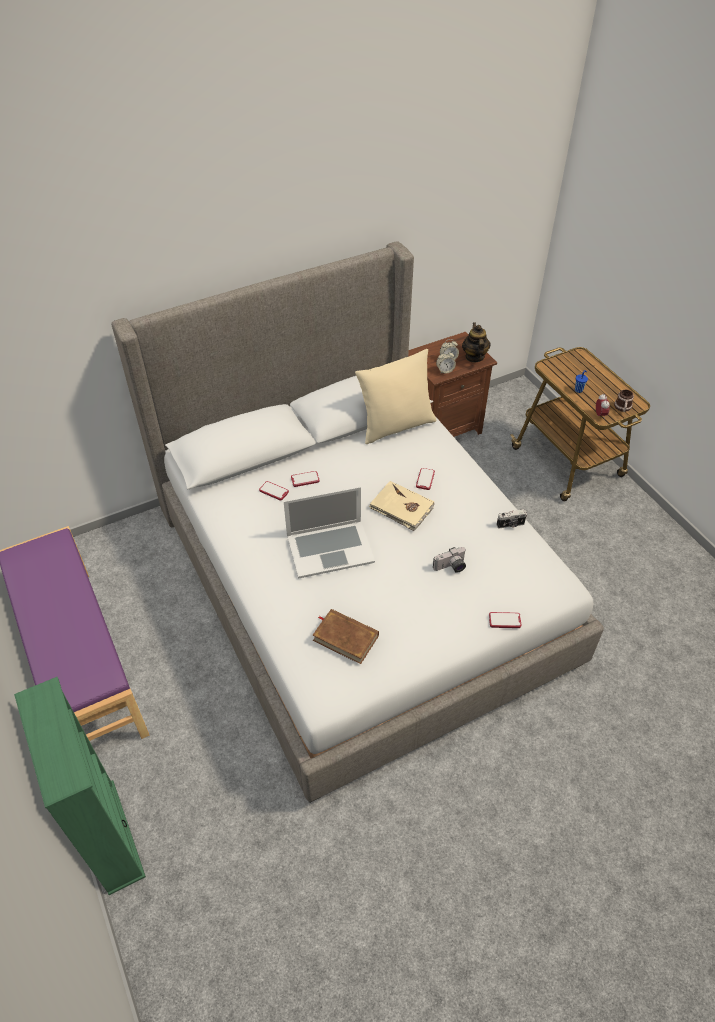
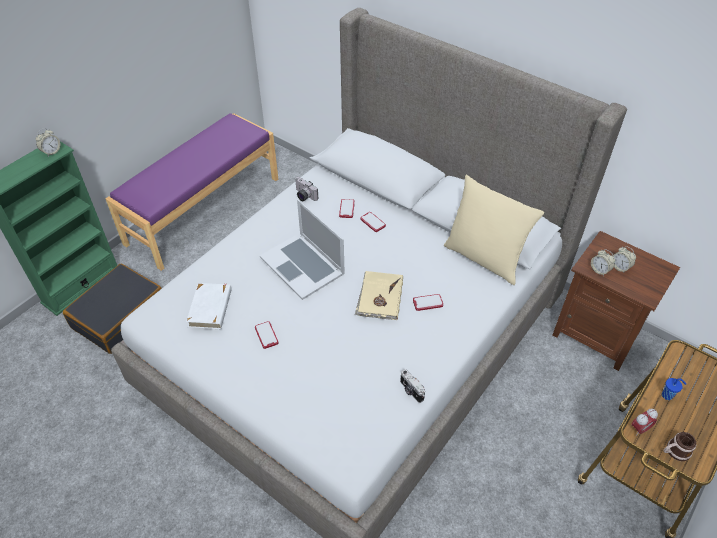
camera: 65 degrees right, 0 degrees up
(45, 701) = (51, 152): none -> alarm clock
(192, 799) = (119, 315): none -> black suitcase
(345, 637) = (210, 308): brown book -> white book
(451, 567) = (327, 358): camera -> camera (304, 196)
(474, 357) = (644, 287): teapot -> none
(504, 620) = (282, 421): phone -> phone (266, 335)

